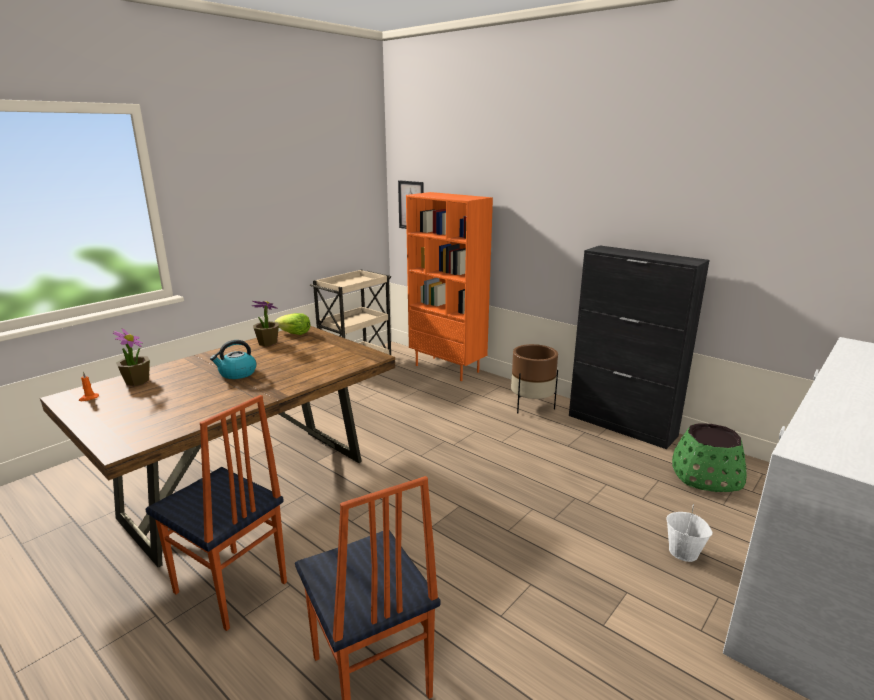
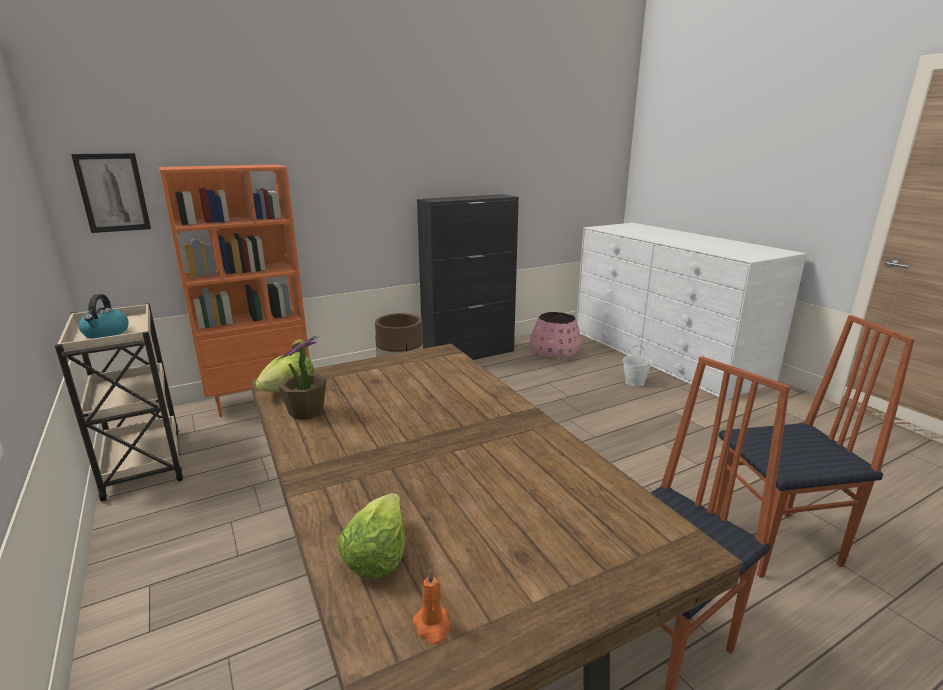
camera: 70 degrees left, 0 degrees up
(137, 381) = (377, 554): potted plant -> lettuce
(237, 373) = (426, 441): kettle -> kettle (106, 333)
(706, 476) = (555, 350): green planter -> pink planter

